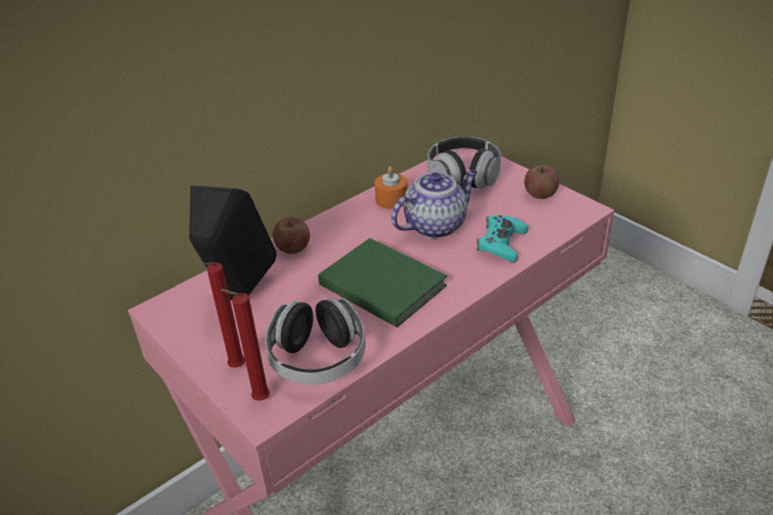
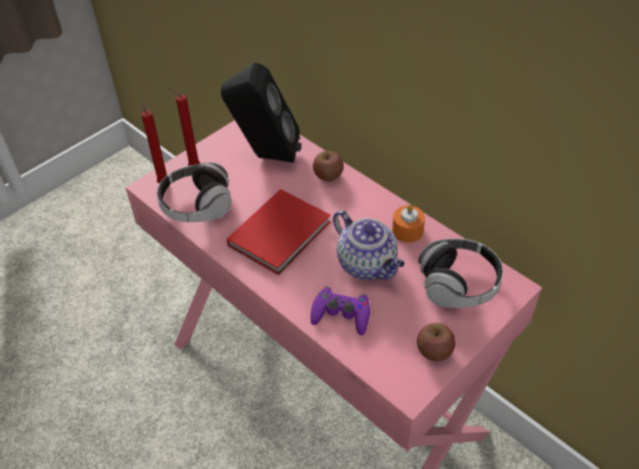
camera: 85 degrees right, 10 degrees up
(381, 283) = (282, 233): green book -> red book
(501, 243) = (341, 314): turquoise game controller -> purple game controller

